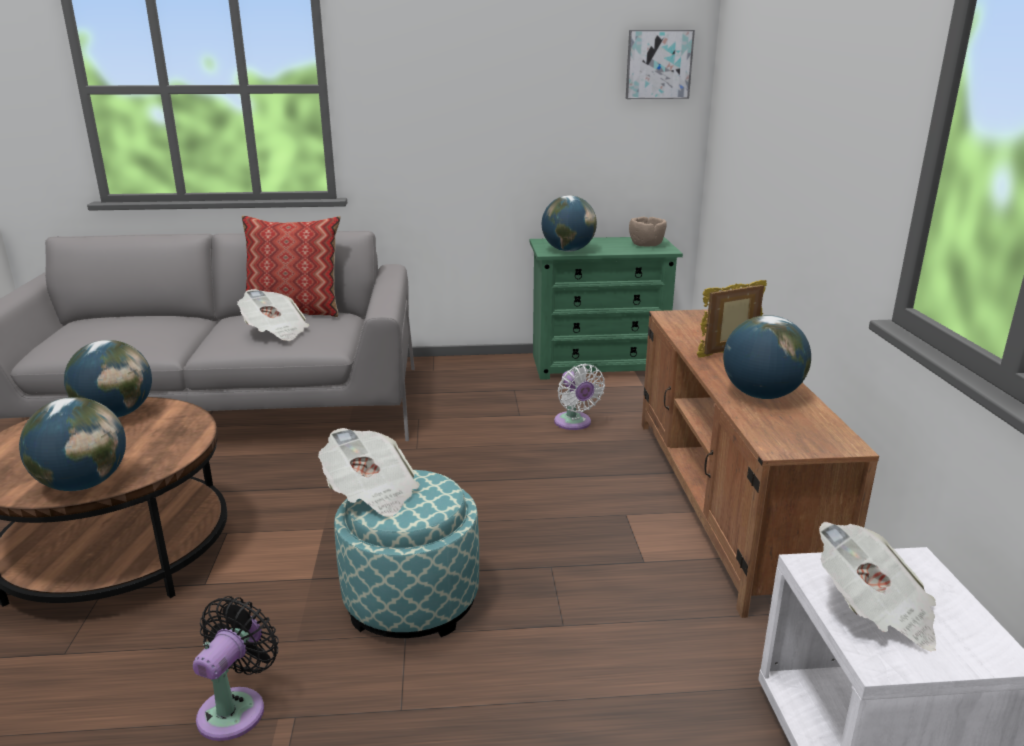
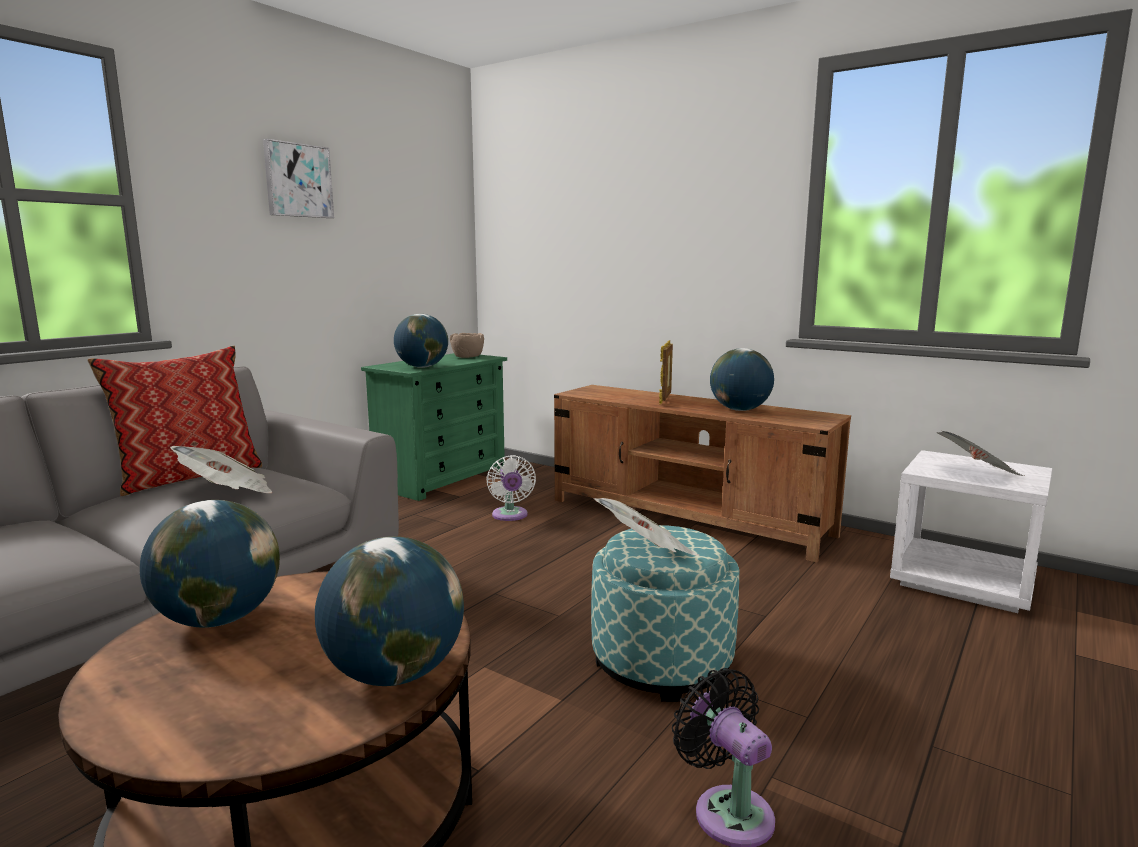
camera: 50 degrees left, 10 degrees down
(574, 423) = (510, 516): white fan -> white fan turned 60 degrees clockwise
(658, 64) = (441, 201): picture -> picture (297, 180)

